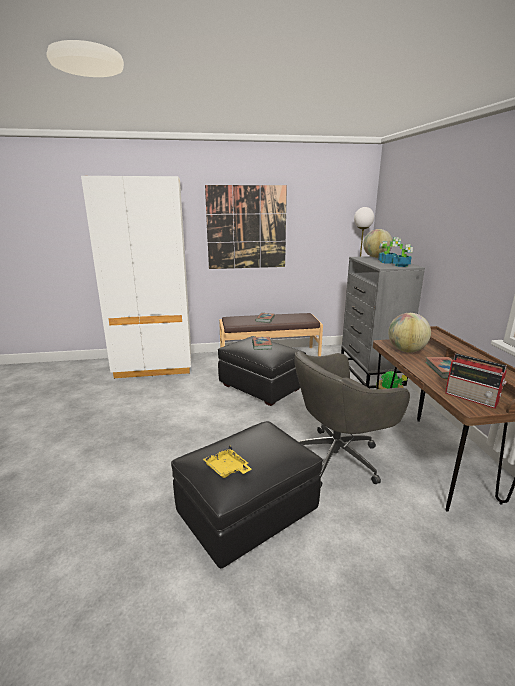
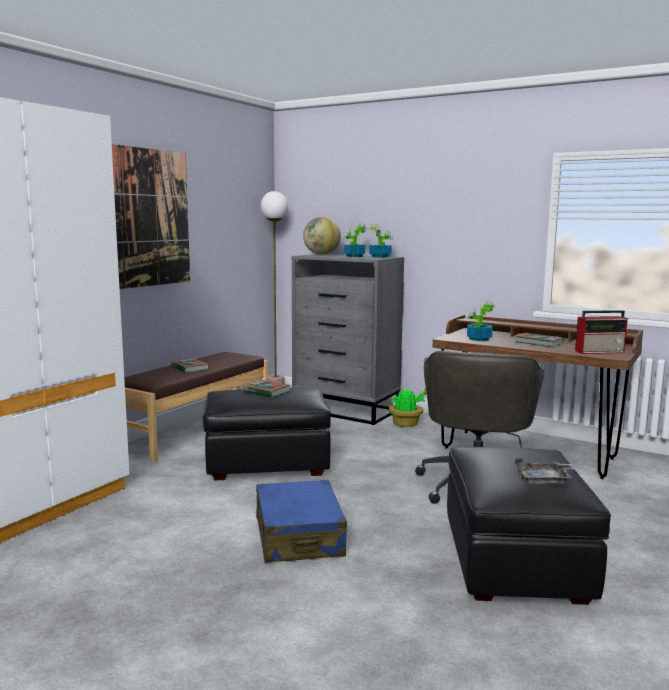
camera: 50 degrees left, 10 degrees down
(194, 432) = (299, 537): none -> blue suitcase
(227, 469) = (544, 480): yellow tray -> grey tray
(406, 350) = (478, 339): globe -> potted plant

